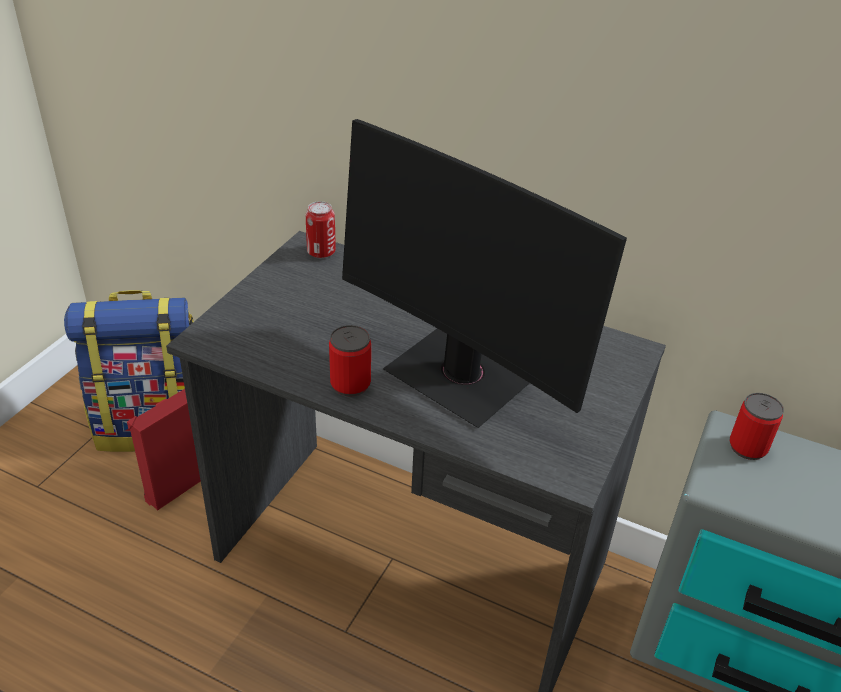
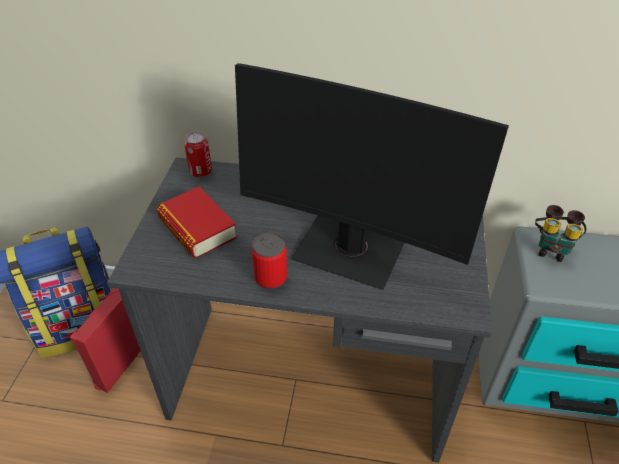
camera: 15 degrees left, 5 degrees up
(290, 312) = (197, 228): none -> book
(747, 447) = (551, 249): can -> binoculars

